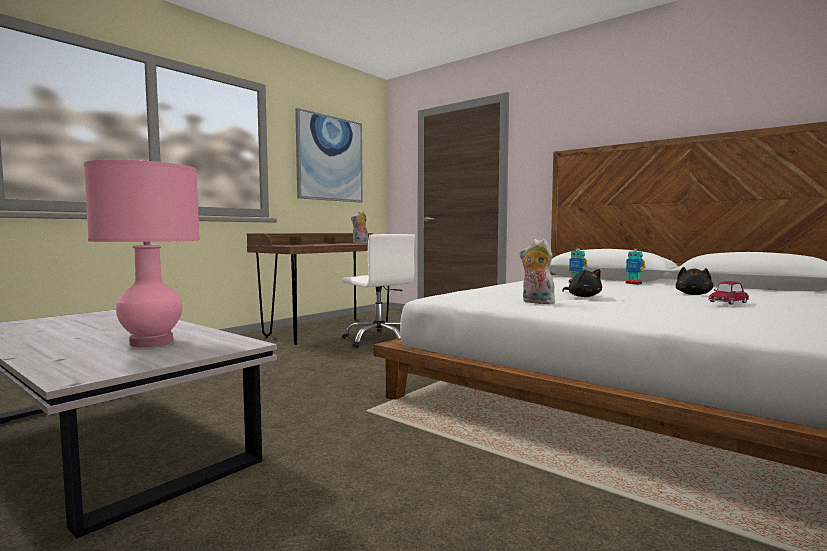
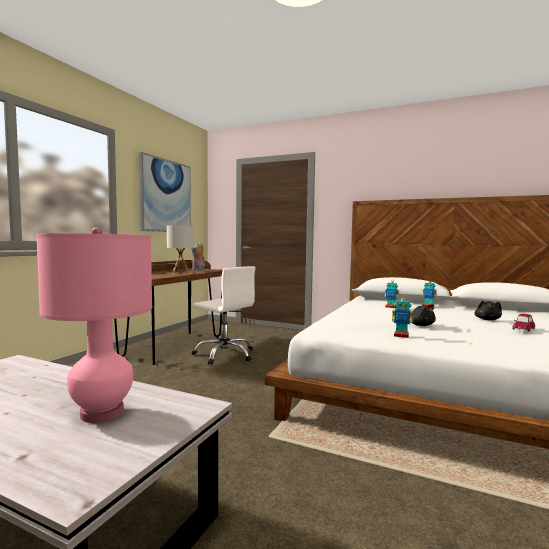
camera: 15 degrees left, 0 degrees up
(333, 244) = (180, 273): none -> table lamp
(536, 302) = (401, 336): plush toy -> toy robot

